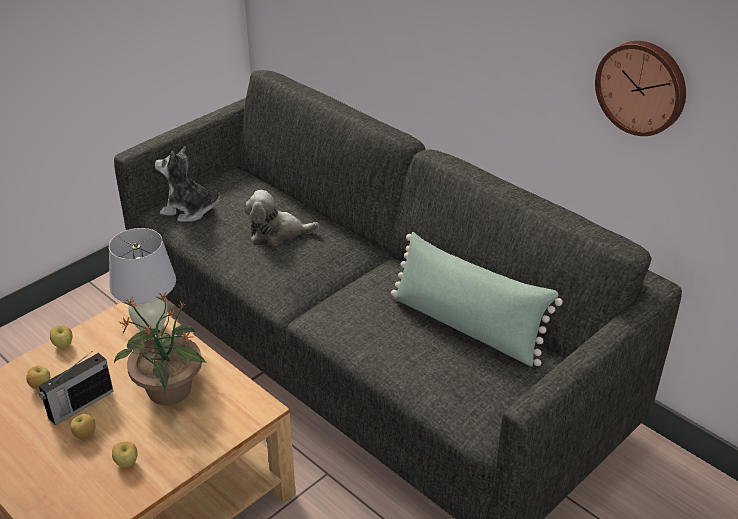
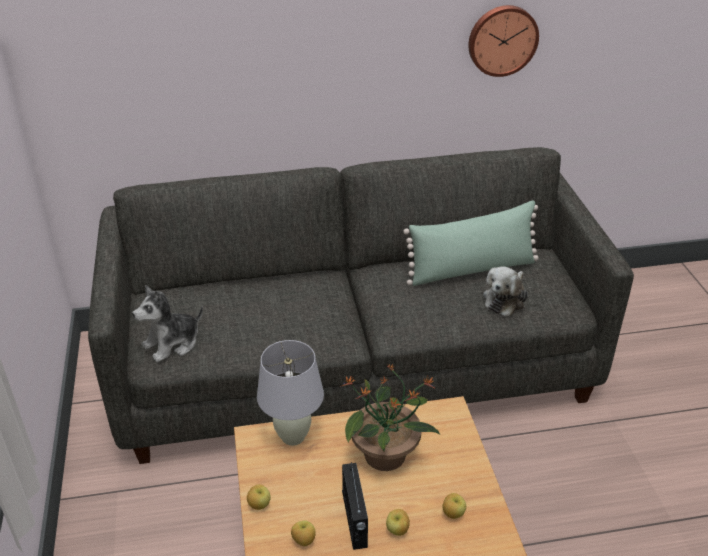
camera: 55 degrees left, 0 degrees up
(277, 233) = (265, 308): plush toy -> plush toy (505, 299)

